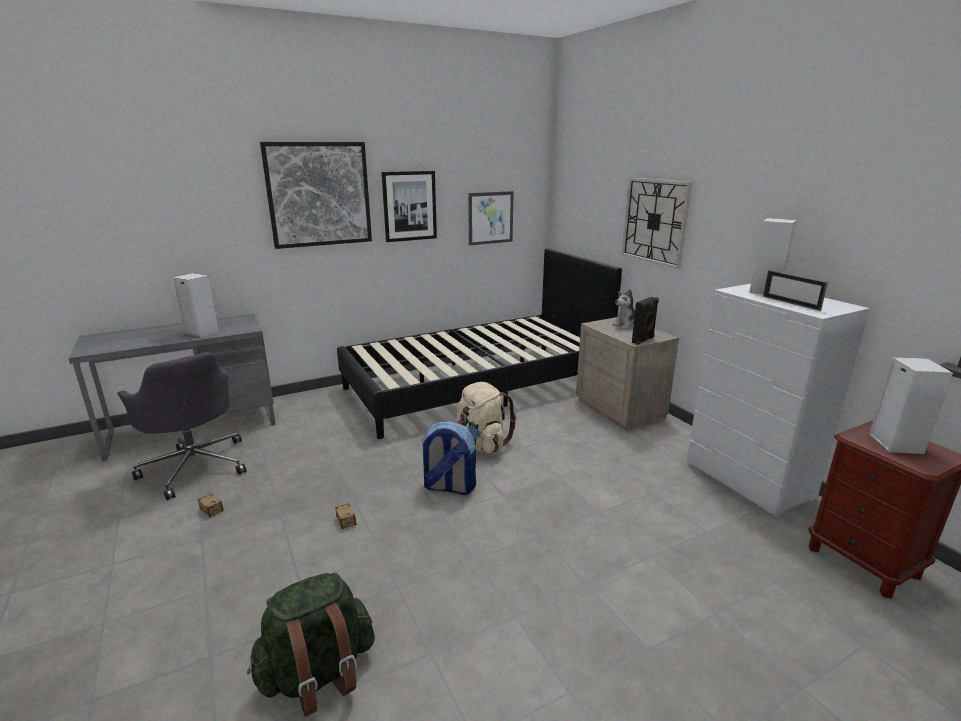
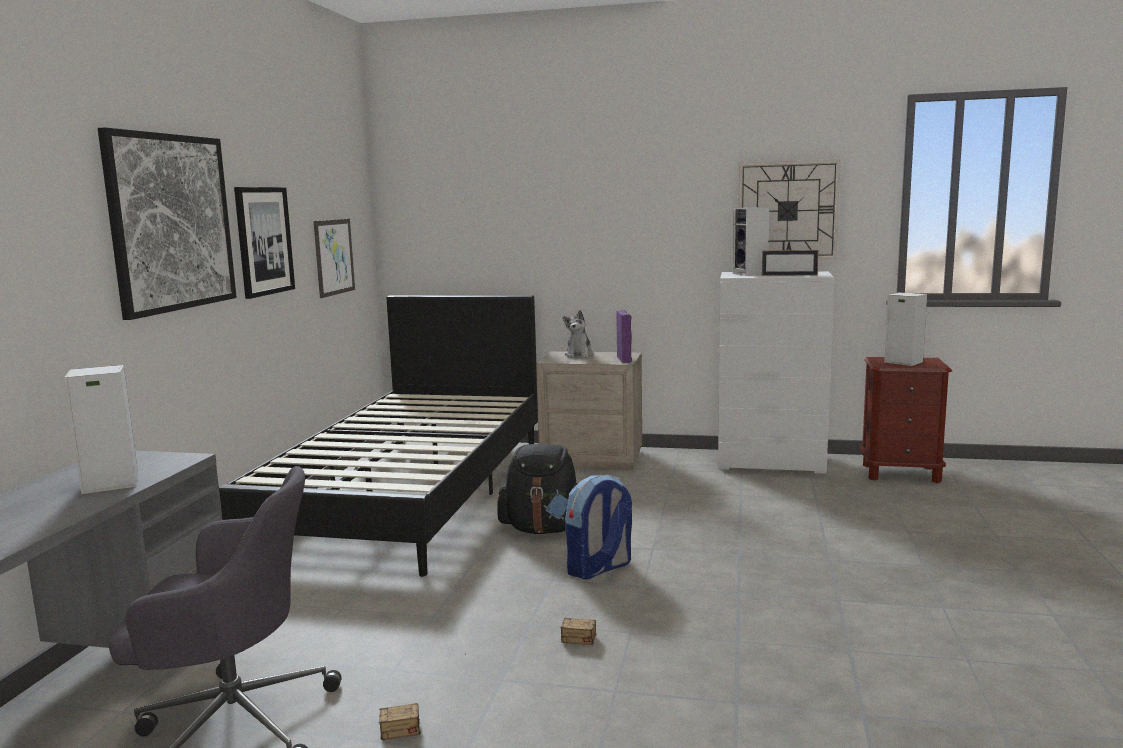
camera: 50 degrees left, 10 degrees down
(318, 674) = (826, 715): green backpack -> none
(482, 444) = (544, 529): beige backpack -> black backpack
(643, 340) = (625, 359): black speaker -> purple speaker
(655, 221) = (572, 234): wall clock -> wall clock (787, 210)

